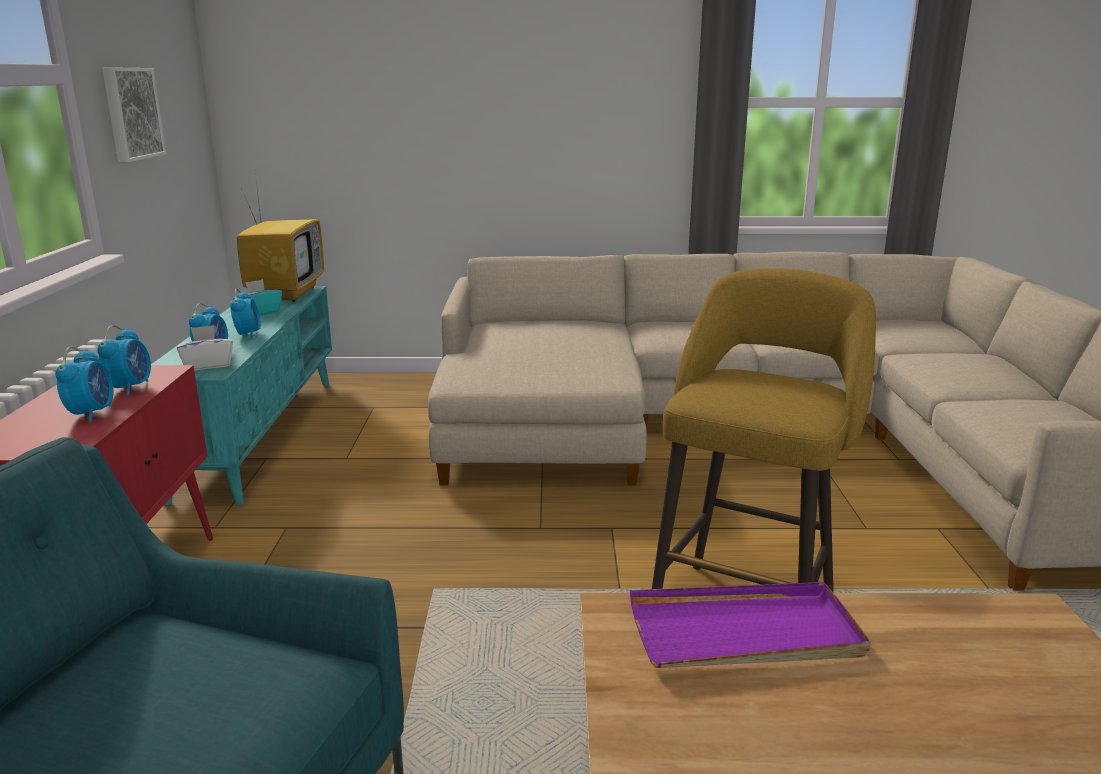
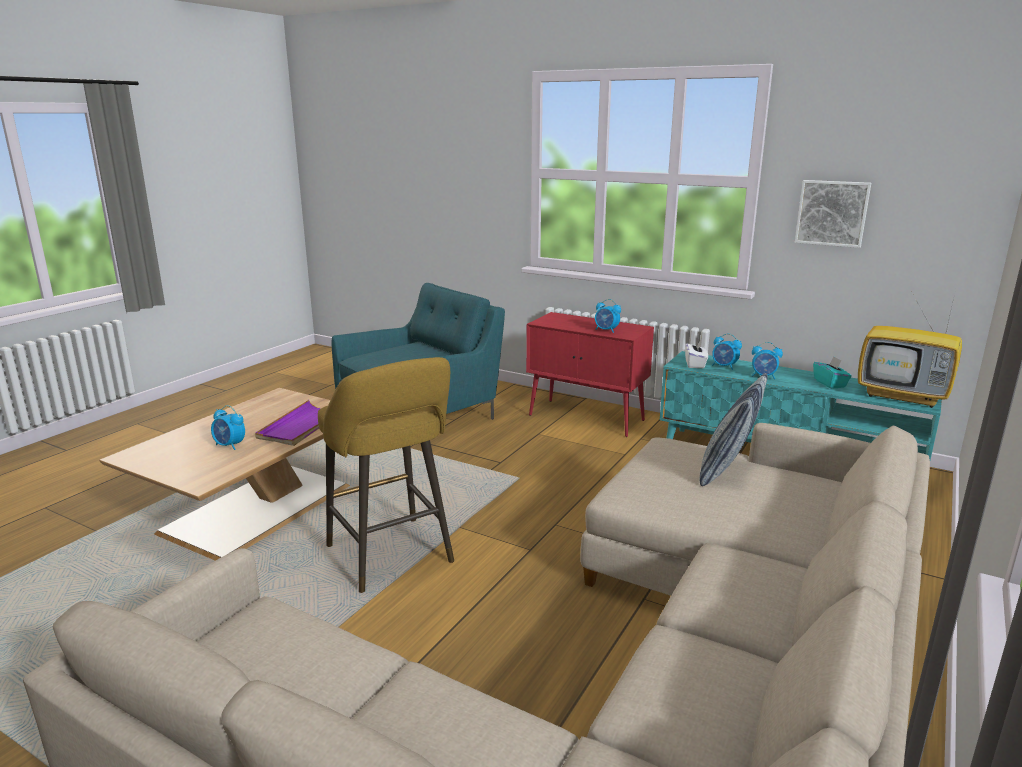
camera: 120 degrees right, 0 degrees up
(92, 413) = (576, 325): alarm clock -> alarm clock (230, 445)
(513, 346) = (727, 470): none -> pillow

